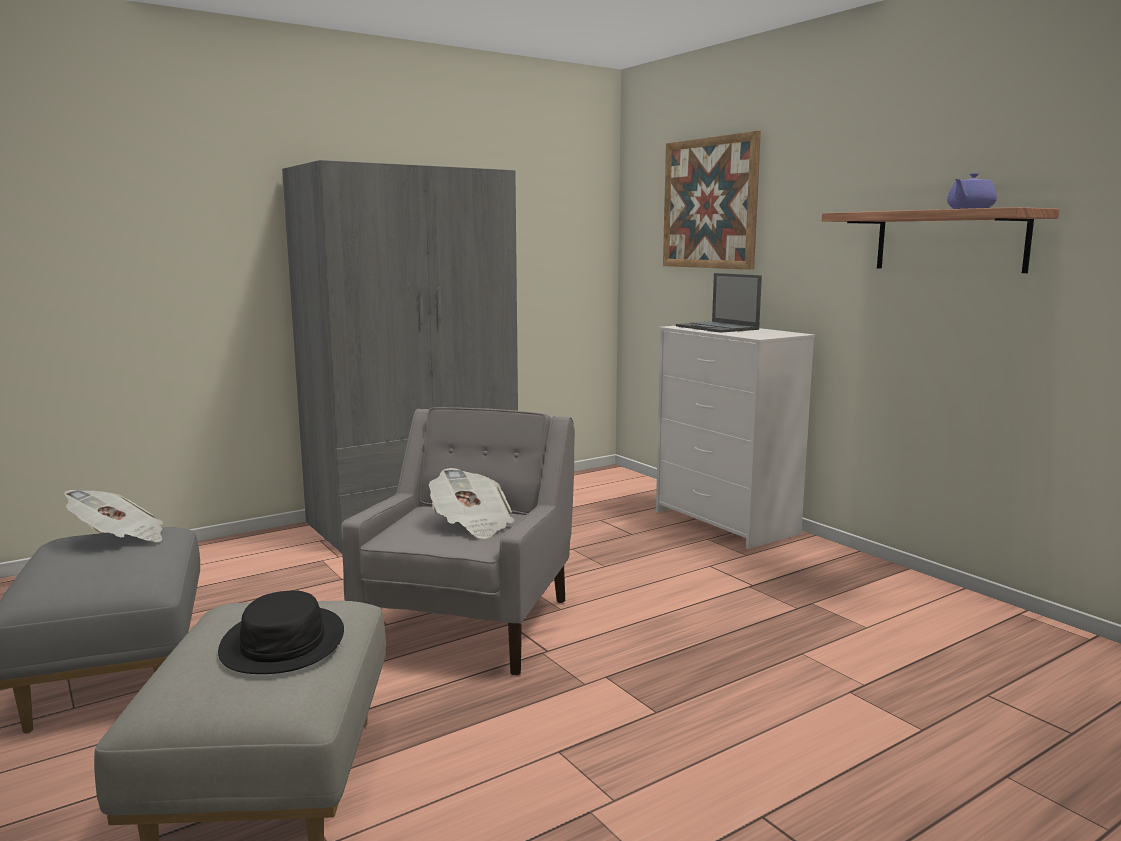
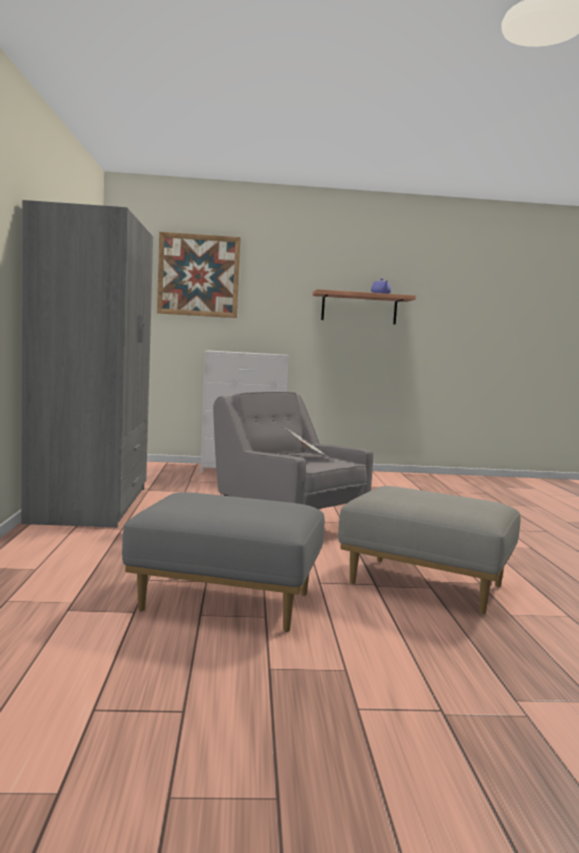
camera: 60 degrees left, 5 degrees down
(120, 538) = (194, 498): newspaper -> none
(283, 642) = (433, 495): black hat -> none
(717, 328) = (234, 351): laptop -> none

